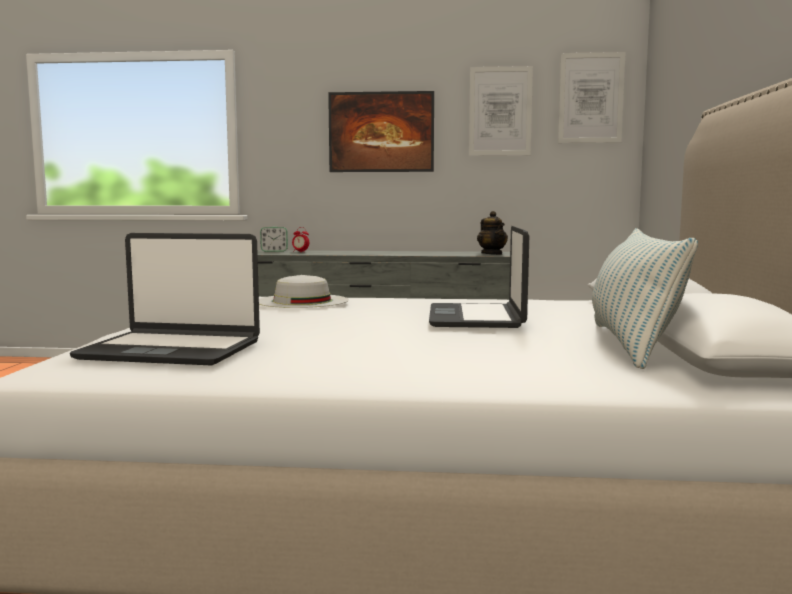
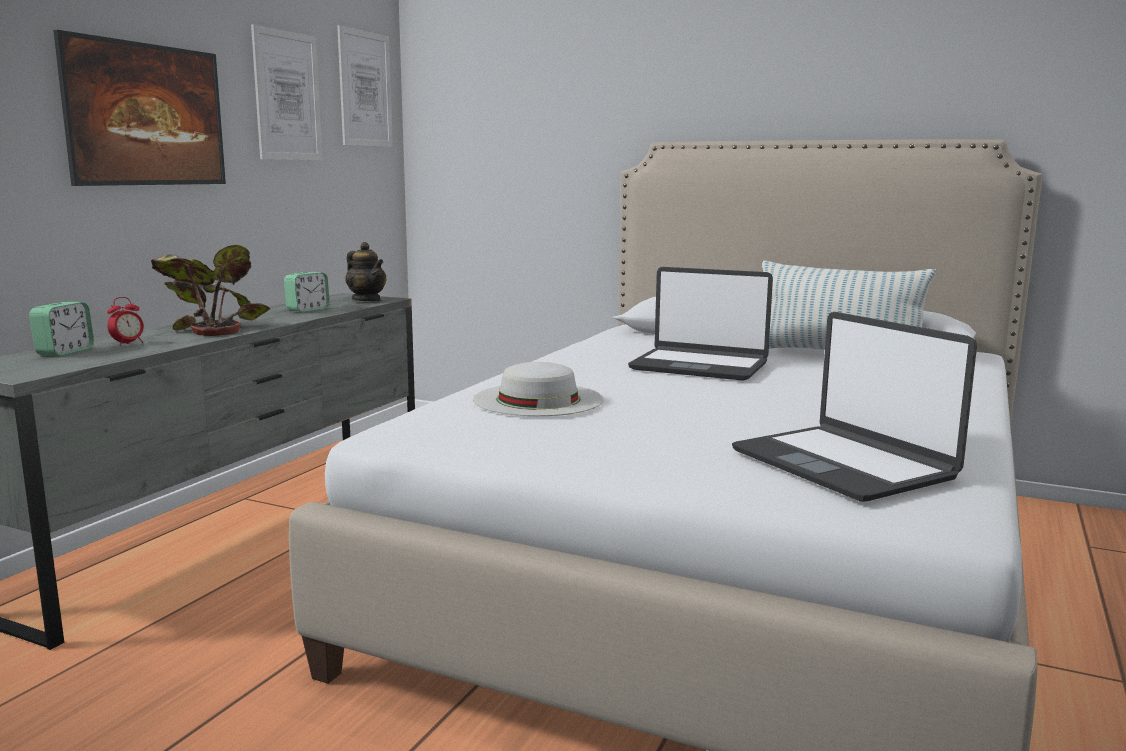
camera: 70 degrees left, 5 degrees up
(172, 350) = (843, 465): laptop -> laptop turned 120 degrees clockwise
(356, 252) = (210, 327): none -> potted plant
(436, 253) = (308, 310): none -> alarm clock
(492, 254) = (367, 300): teapot -> teapot turned 45 degrees clockwise

